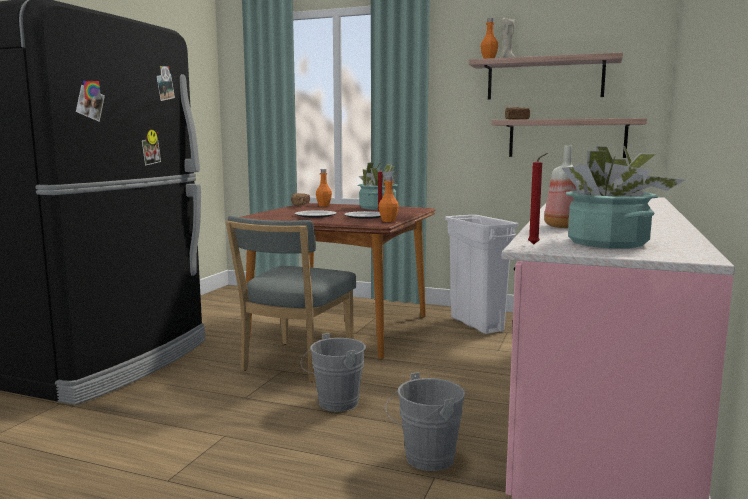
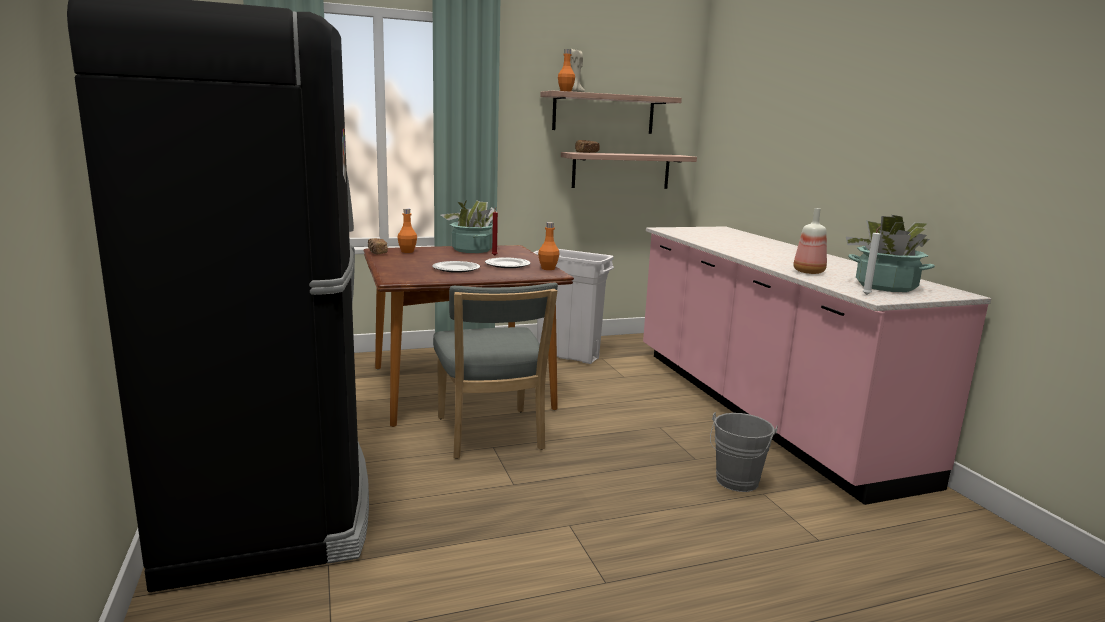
camera: 40 degrees left, 5 degrees up
(334, 404) = (597, 463): grey bucket -> none
(535, 244) = (867, 295): red candle -> white candle

